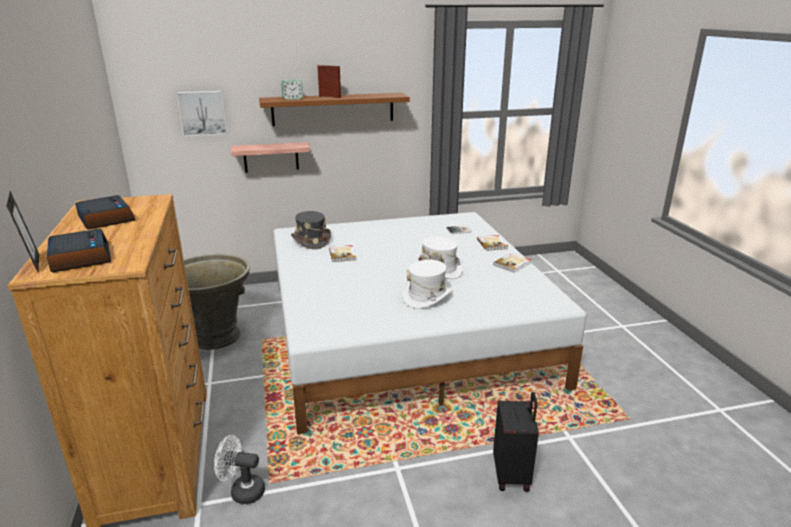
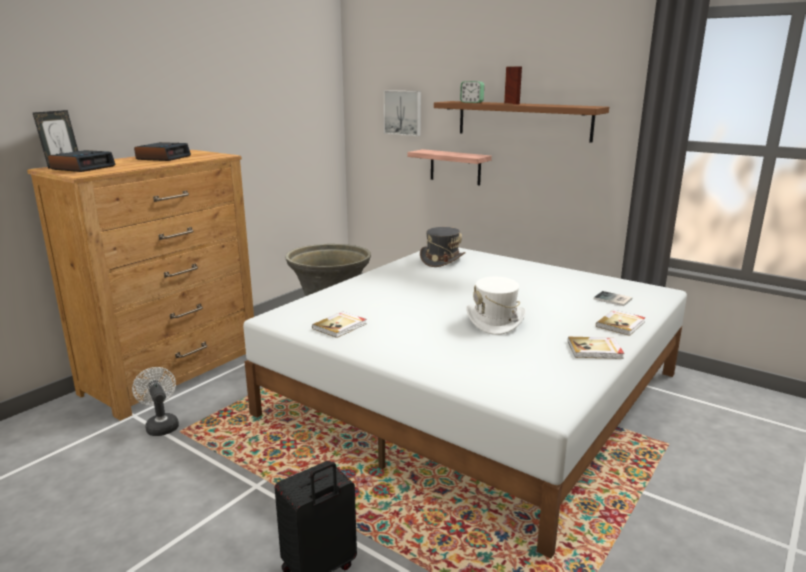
camera: 50 degrees right, 5 degrees down
(343, 255) = (441, 278): book -> book (340, 326)
(427, 297) = (425, 335): white hat -> none

